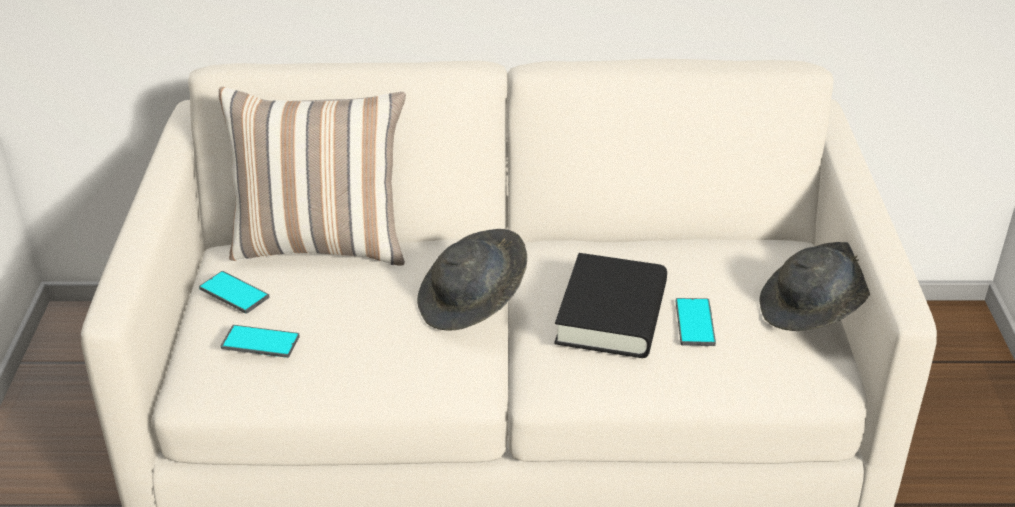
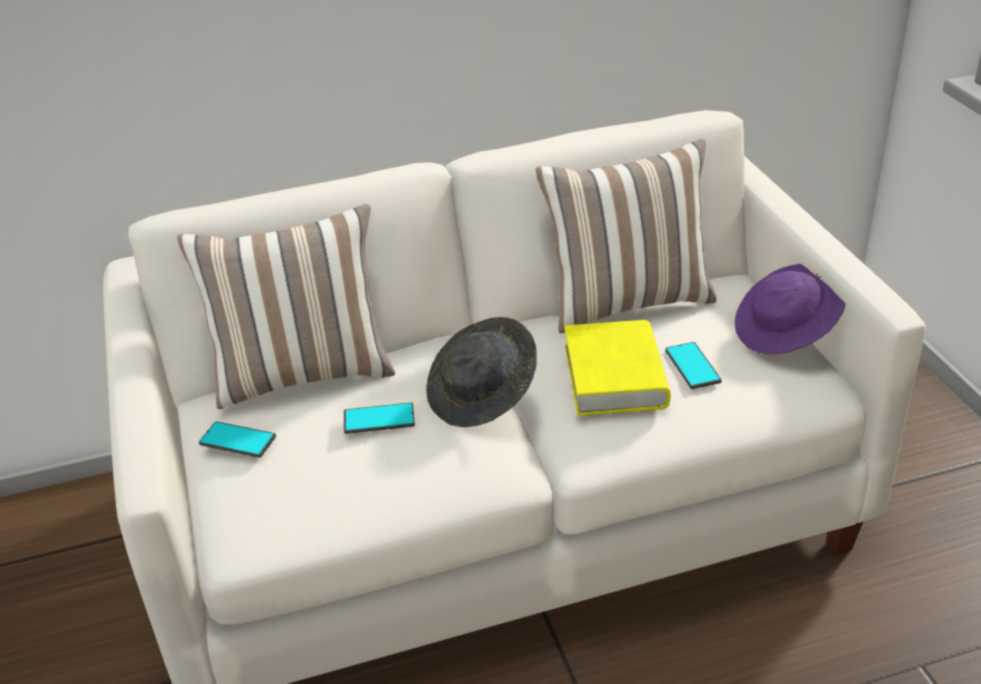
camera: 15 degrees left, 0 degrees up
(260, 342) = (289, 482): phone -> phone (379, 419)
(611, 315) = (615, 376): black book -> yellow book
(666, 243) = (627, 301): none -> pillow
(814, 310) = (787, 331): grey hat -> purple hat

